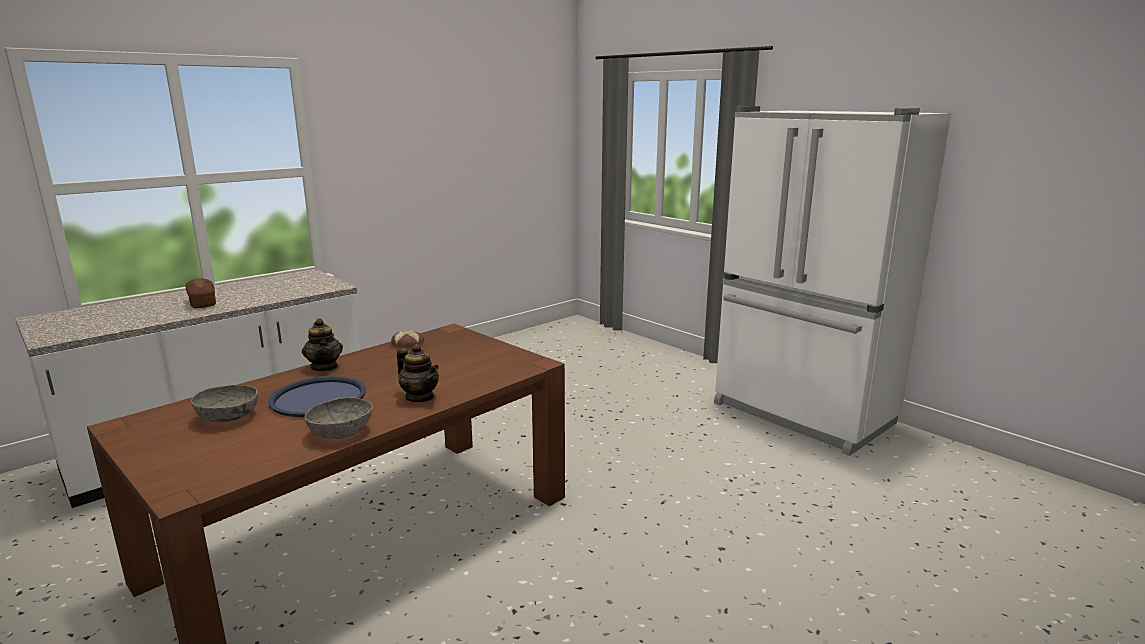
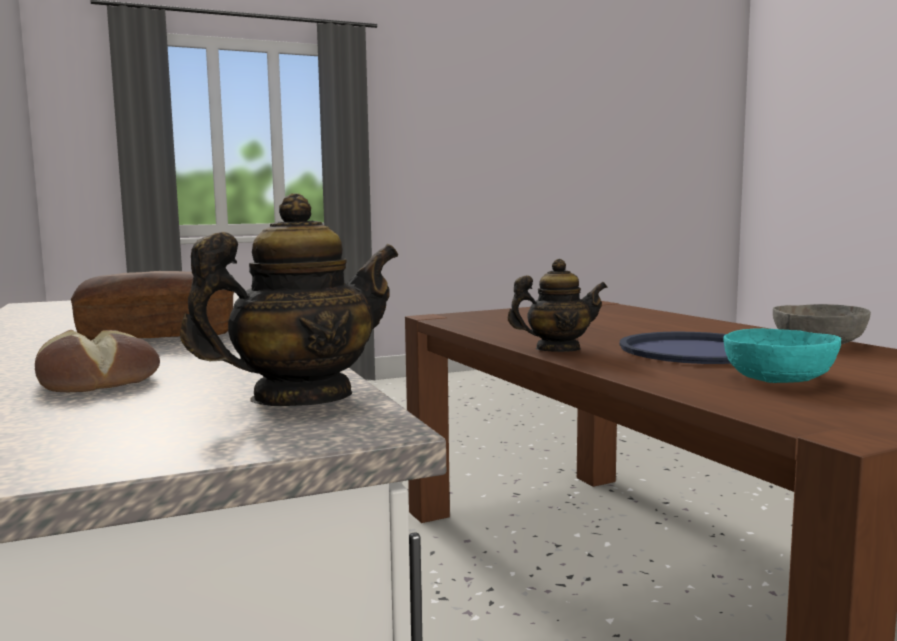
camera: 70 degrees left, 10 degrees down
(228, 417) = (778, 379): grey bowl -> turquoise bowl
(408, 344) = (479, 327): bread -> bread (99, 380)
(420, 397) = (697, 326): teapot -> teapot (301, 399)
(801, 414) = (487, 381): white fridge -> none

